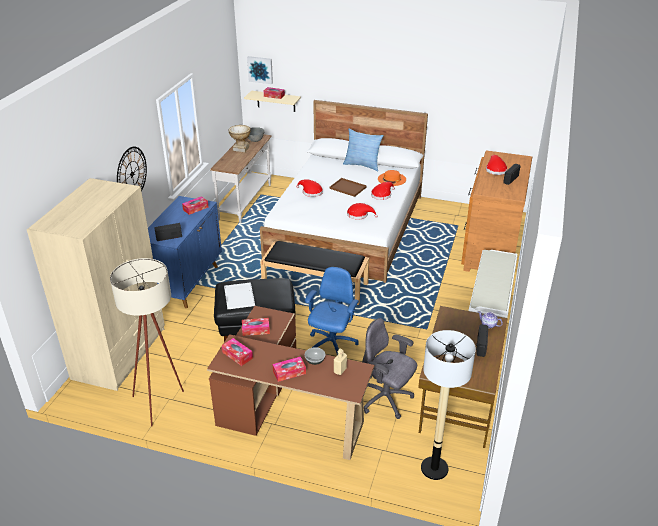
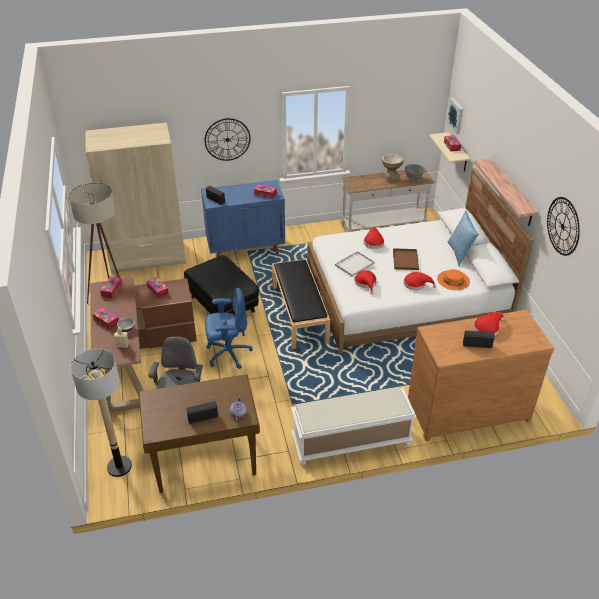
camera: 60 degrees right, 5 degrees up
(239, 297) = (209, 271): white tray -> white tray (354, 264)
(379, 93) = (511, 192): none -> shelf
(462, 84) = (563, 226): none -> wall clock

